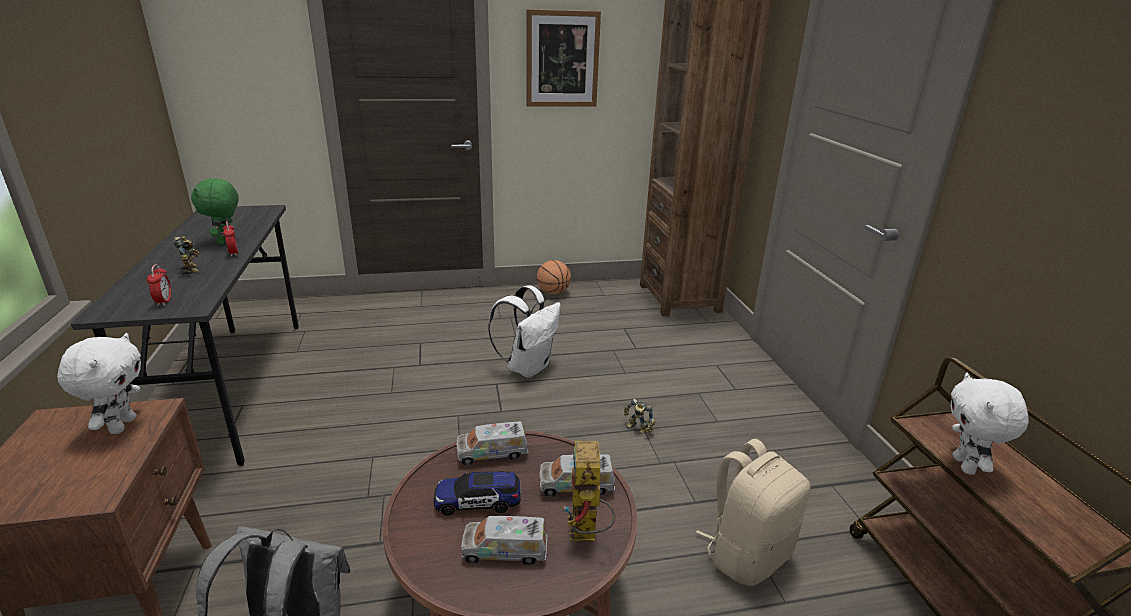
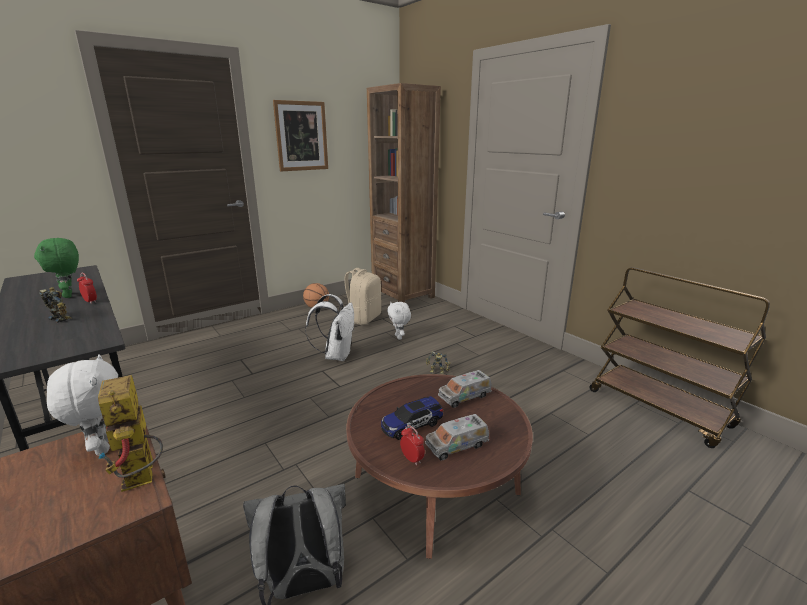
camera: 25 degrees left, 5 degrees down
(164, 301) = (64, 343): alarm clock -> alarm clock (412, 459)
(492, 452) = (394, 395): toy truck -> none
(586, 534) = (495, 420): toy robot -> toy robot (143, 479)
(746, 554) = (551, 418): beige backpack -> beige backpack (363, 318)
(965, 466) = (659, 321): white plush toy -> white plush toy (399, 337)

